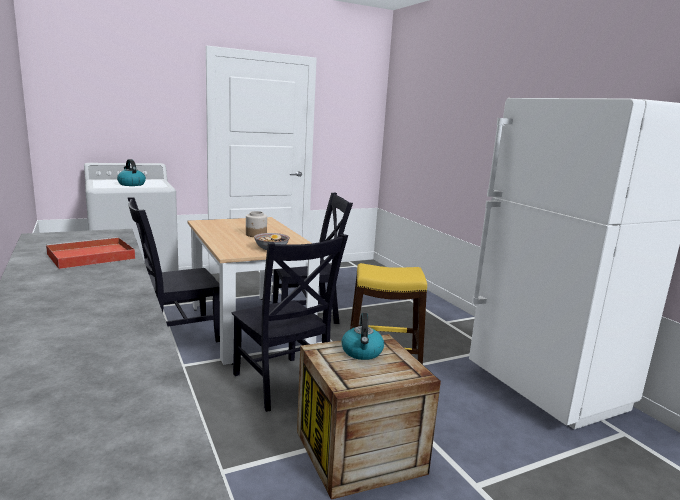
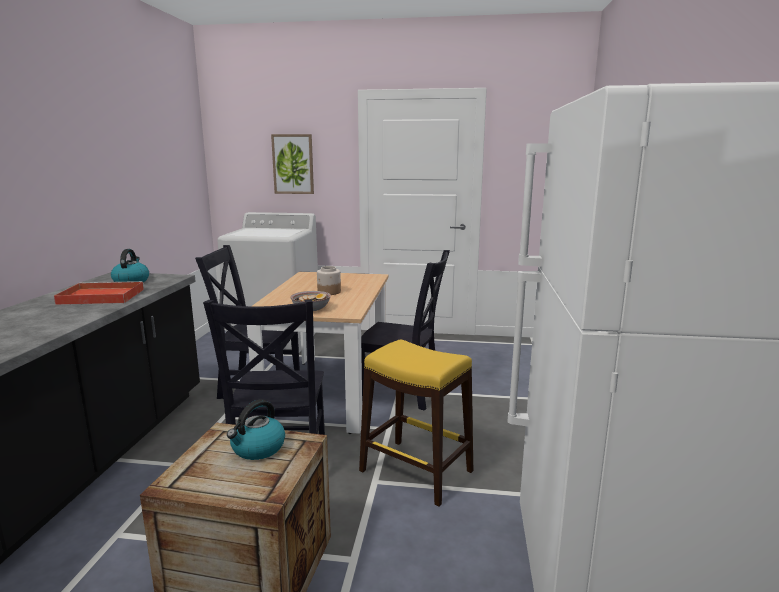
camera: 35 degrees right, 0 degrees up
(131, 184) = (264, 233): kettle -> kettle (131, 281)
(137, 113) = (293, 164): none -> picture

